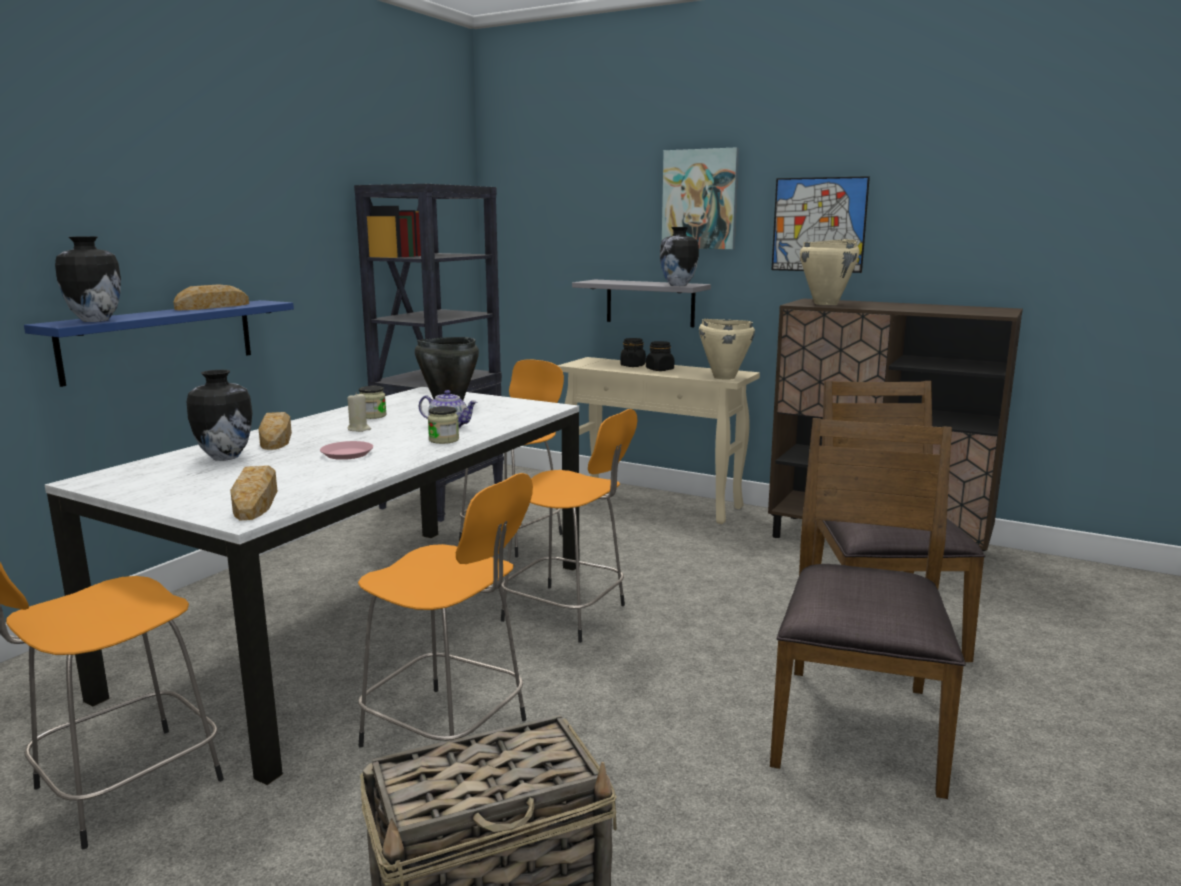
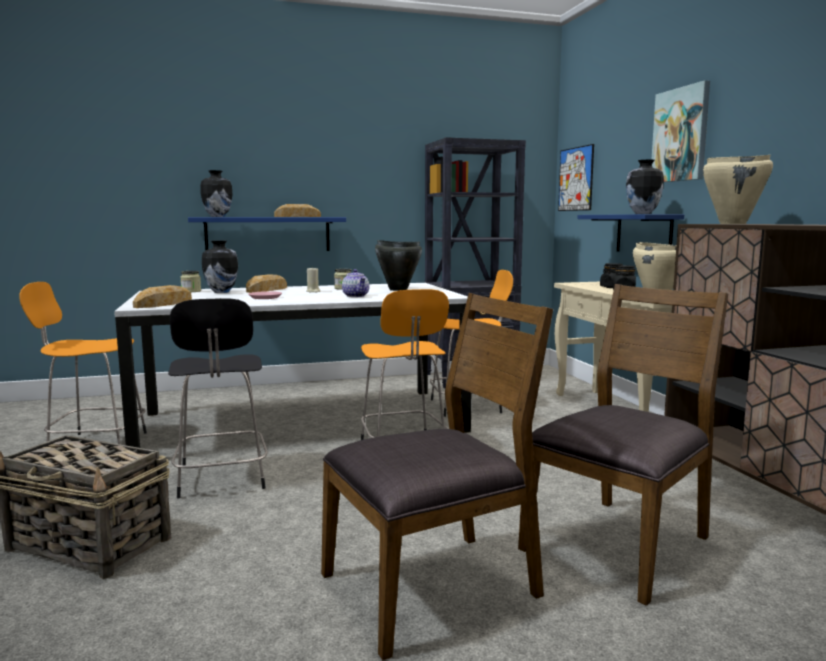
camera: 45 degrees right, 5 degrees down
(444, 440) = (328, 299): jar -> jar (191, 291)
(449, 735) = (222, 479): orange stool -> black stool
(650, 303) = (643, 234): grey shelf -> blue shelf
(819, 225) = (769, 146): picture -> picture (576, 179)

